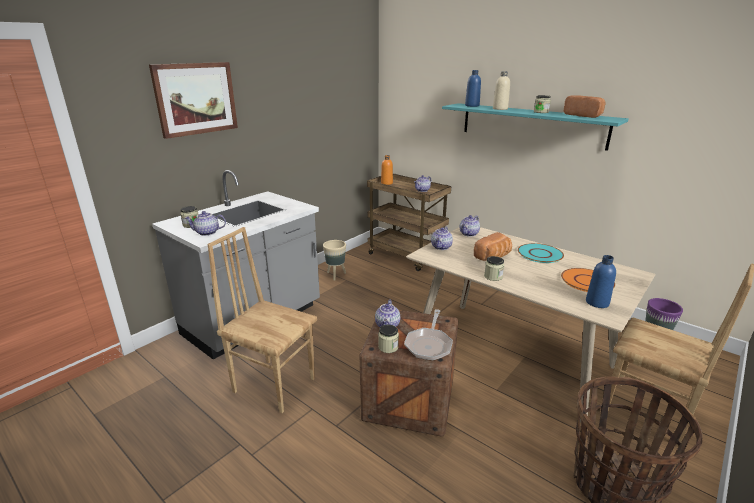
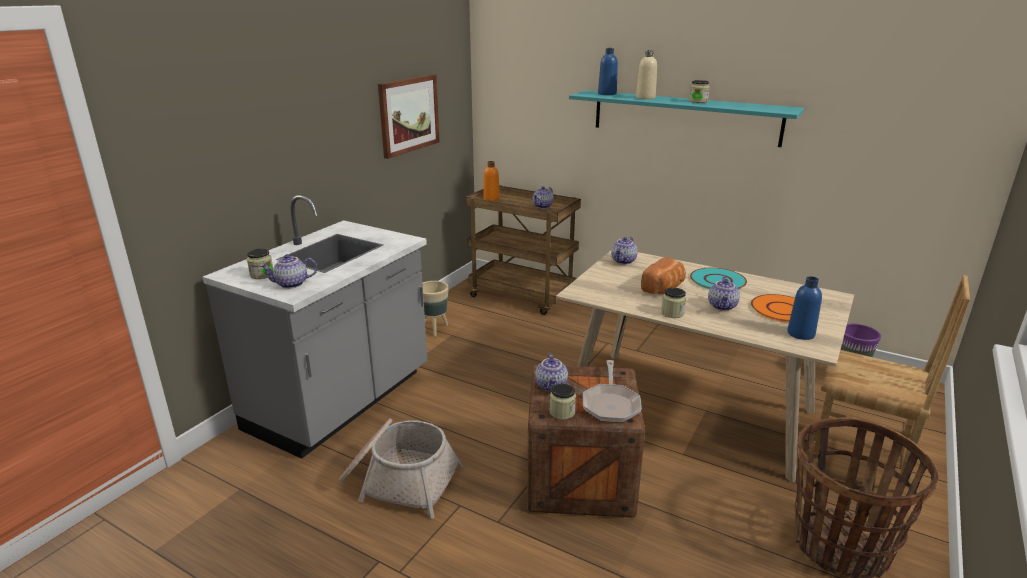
camera: 10 degrees left, 0 degrees up
(196, 98) = (252, 98): picture -> picture (408, 115)
(274, 384) = (399, 480): brown chair -> basket
(441, 247) = (596, 281): teapot -> teapot (723, 306)
(584, 115) = (752, 105): bread -> none

